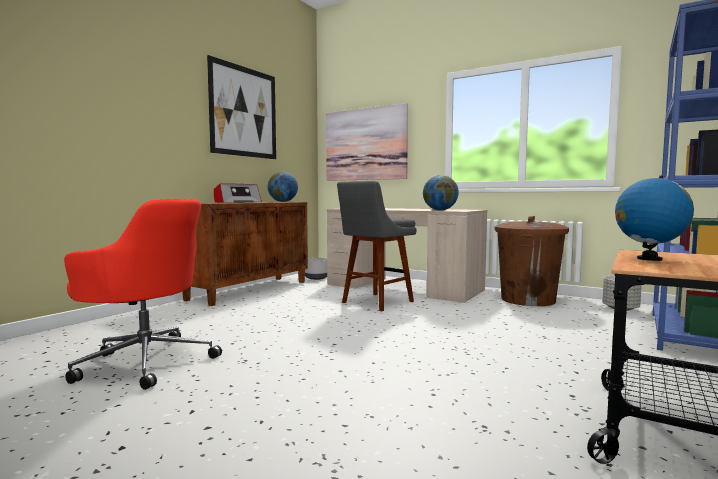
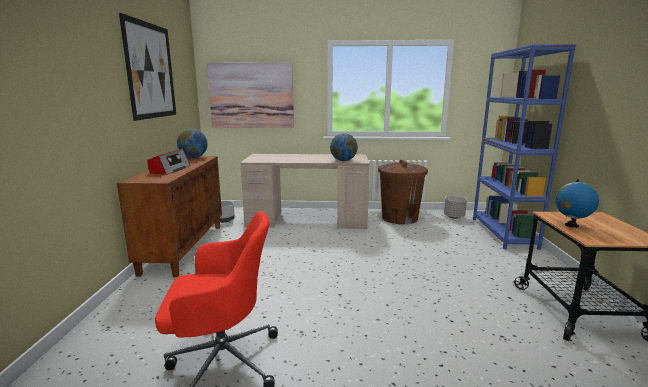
camera: 30 degrees left, 10 degrees up
(375, 302) = (309, 241): grey stool -> none

